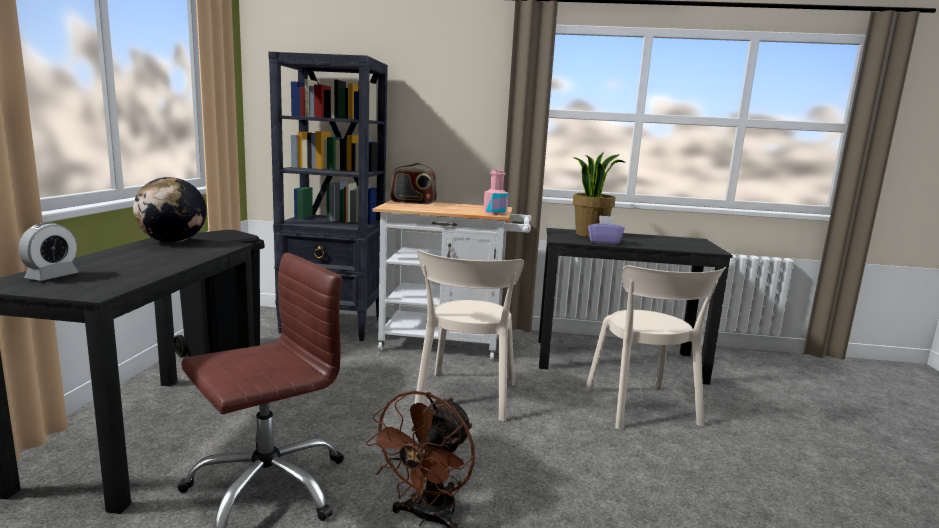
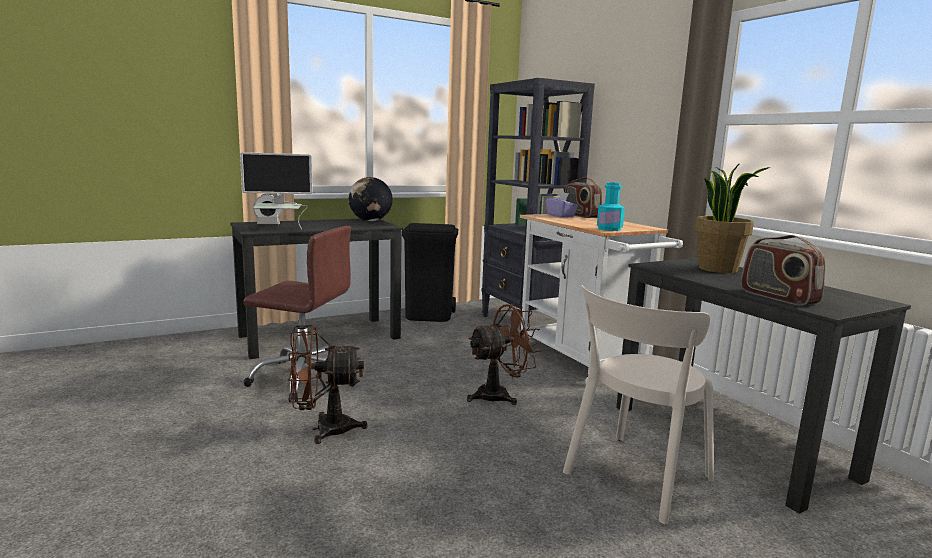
camera: 55 degrees right, 0 degrees up
(120, 280) = (279, 229): none -> monitor
(465, 398) = (500, 395): beige chair -> brown fan
(495, 213) = (609, 229): pink bottle -> turquoise bottle
(604, 242) = (696, 275): purple tissue box -> purple tissue box (560, 216)
(677, 248) = (777, 297): none -> radio

